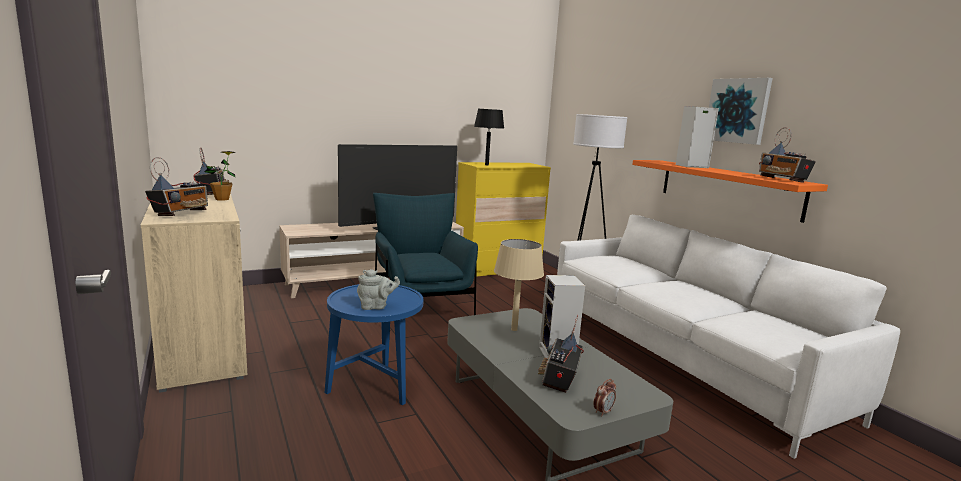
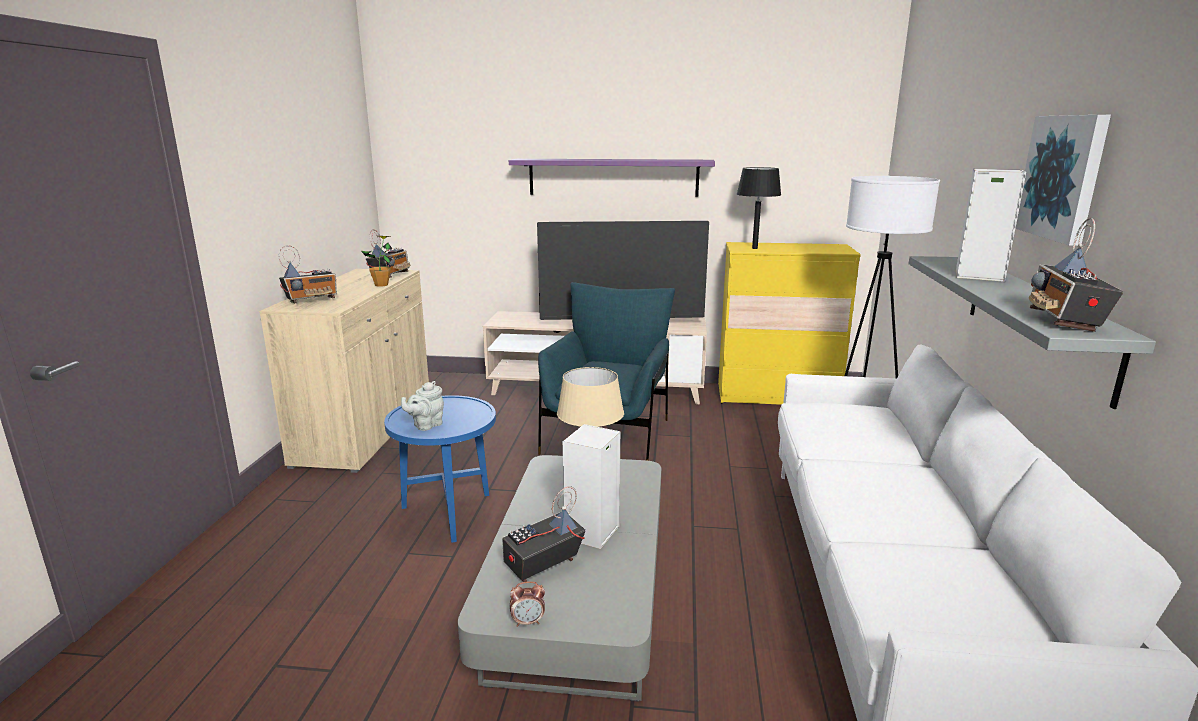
camera: 35 degrees right, 5 degrees up
(376, 307) = (426, 425): grey teapot -> grey teapot turned 105 degrees clockwise
(378, 112) = (613, 177): none -> purple shelf
(727, 188) = (1036, 321): orange shelf -> grey shelf

